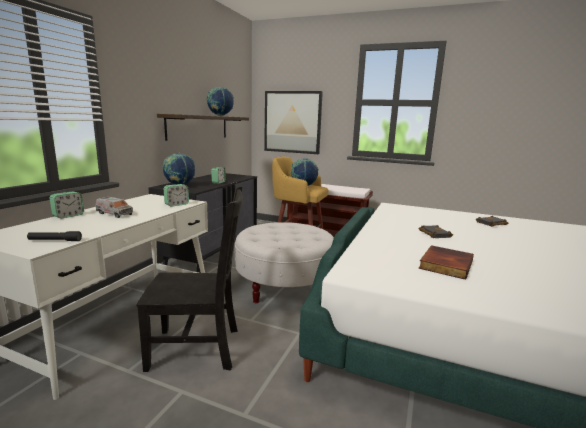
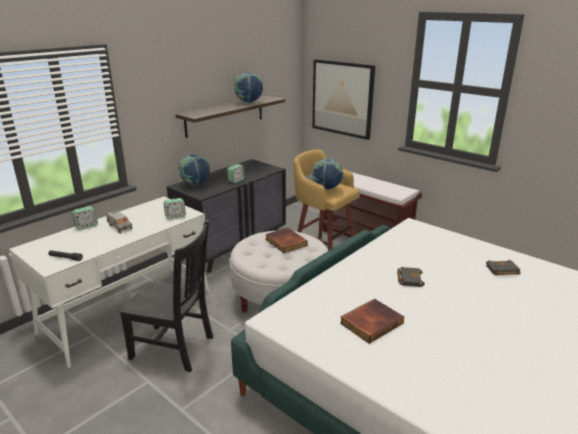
camera: 20 degrees right, 10 degrees up
(285, 229) = (285, 242): none -> book

